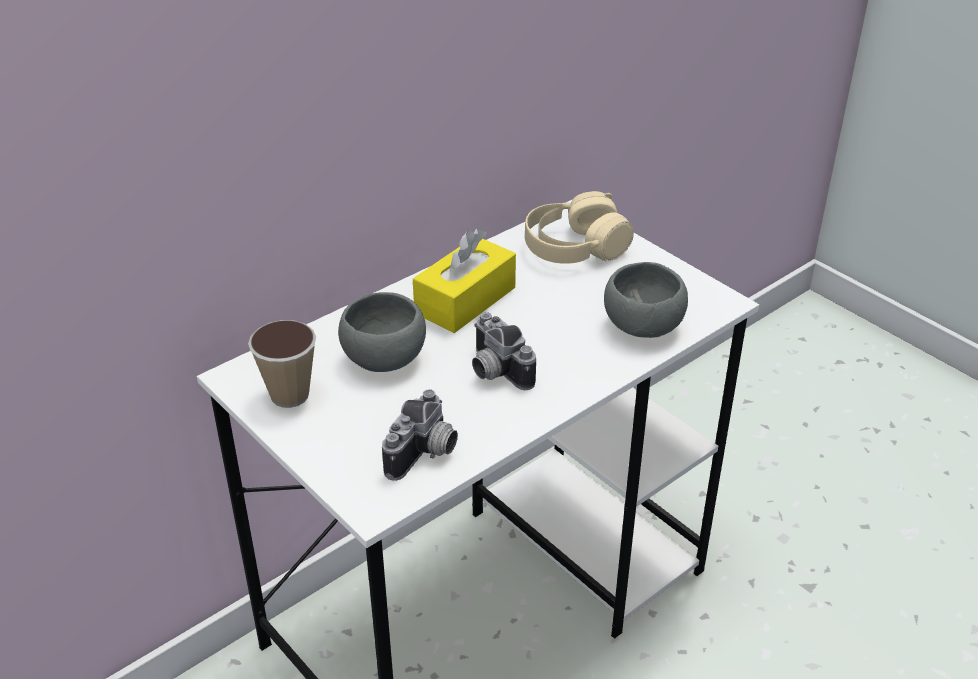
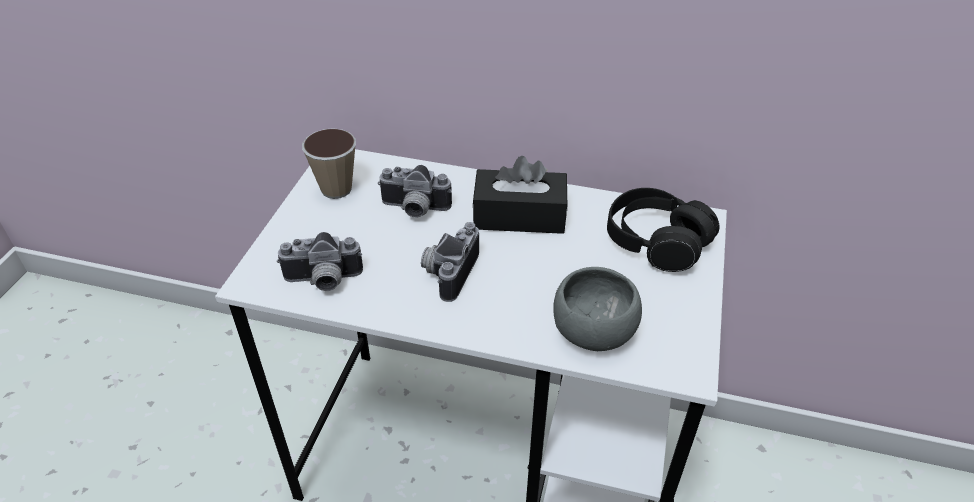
camera: 55 degrees right, 5 degrees up
(384, 357) = (414, 209): grey bowl -> camera
(465, 300) = (519, 216): yellow tissue box -> black tissue box
(575, 248) = (656, 241): beige headphones -> black headphones

